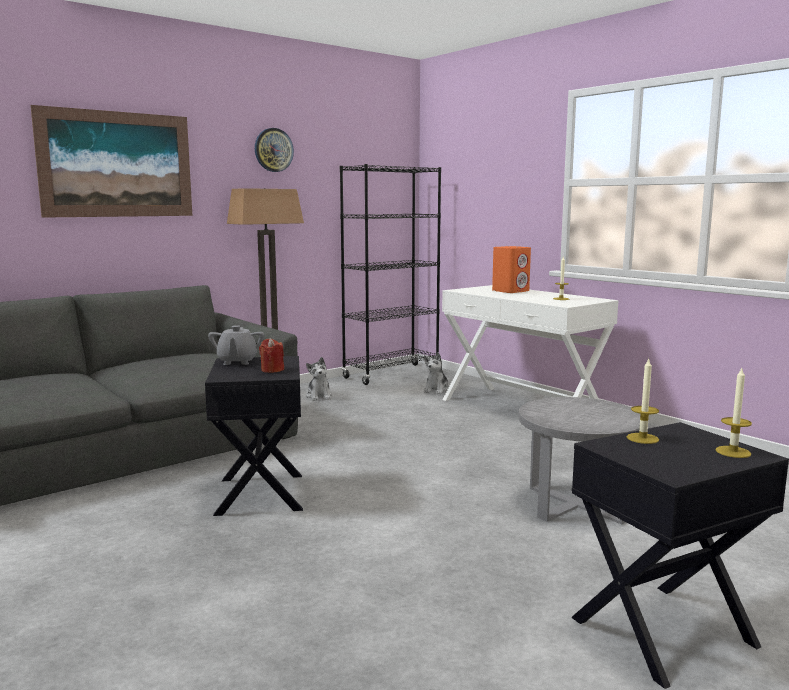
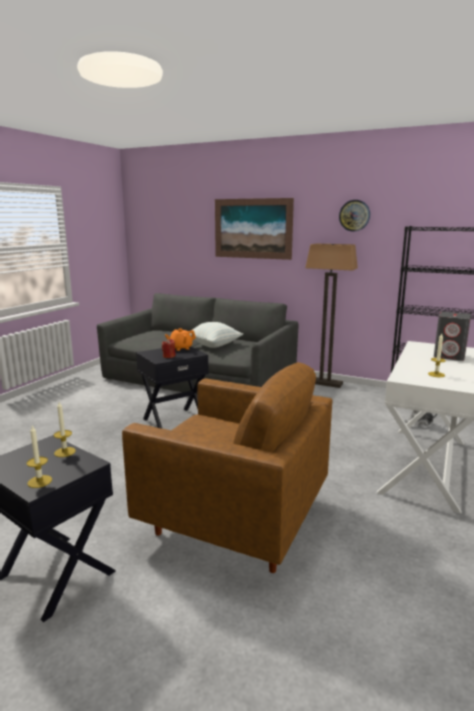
camera: 65 degrees right, 5 degrees up
(163, 370) = (214, 345): none -> pillow
(237, 362) = (180, 348): grey teapot -> orange teapot
(319, 396) = (341, 394): plush toy -> none
(511, 291) = (449, 356): orange speaker -> grey speaker
(576, 504) = (233, 519): grey side table -> brown armchair

